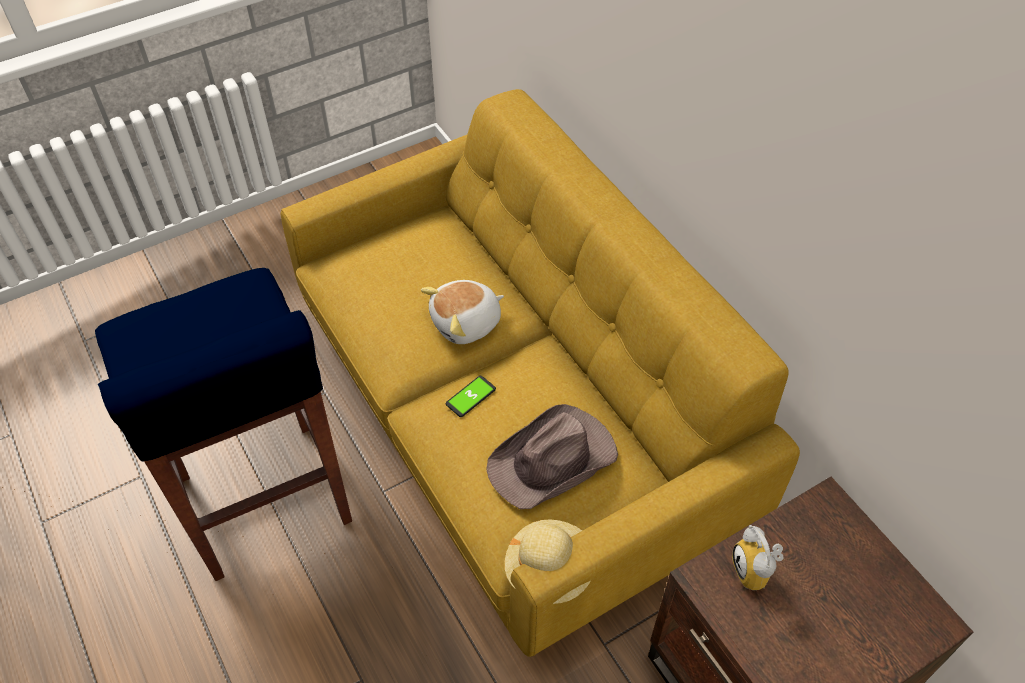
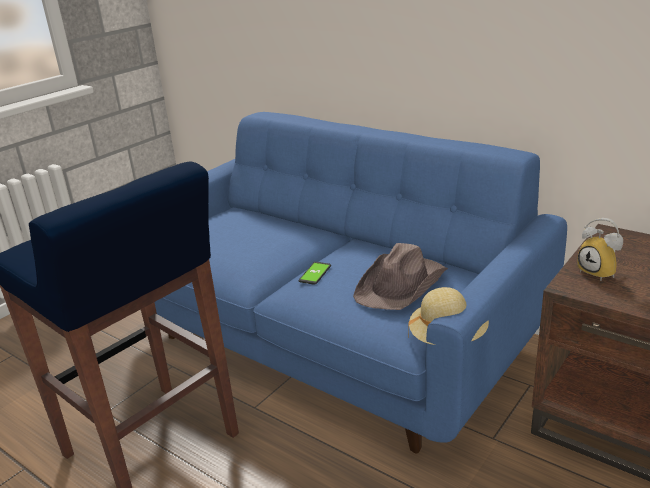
camera: 20 degrees left, 25 degrees down
(467, 323) = (285, 244): plush toy -> none
(514, 423) = (333, 339): yellow sofa -> blue sofa

